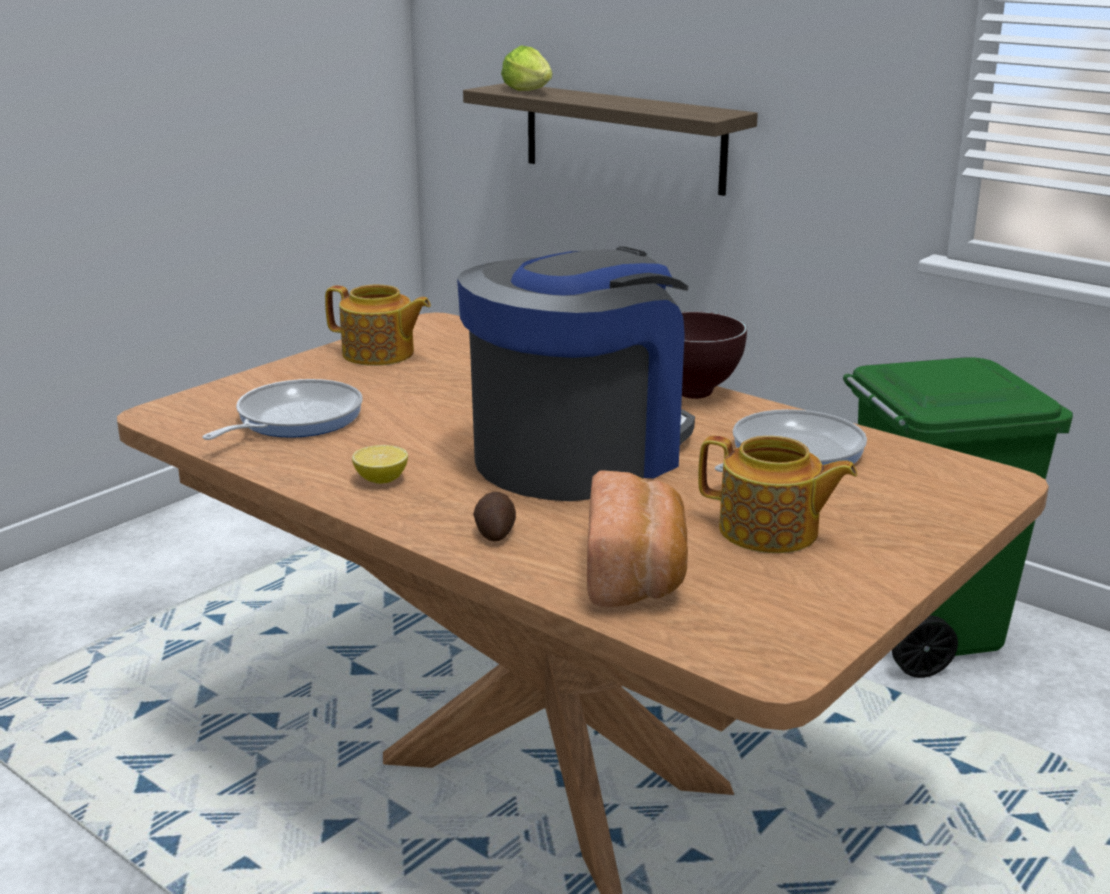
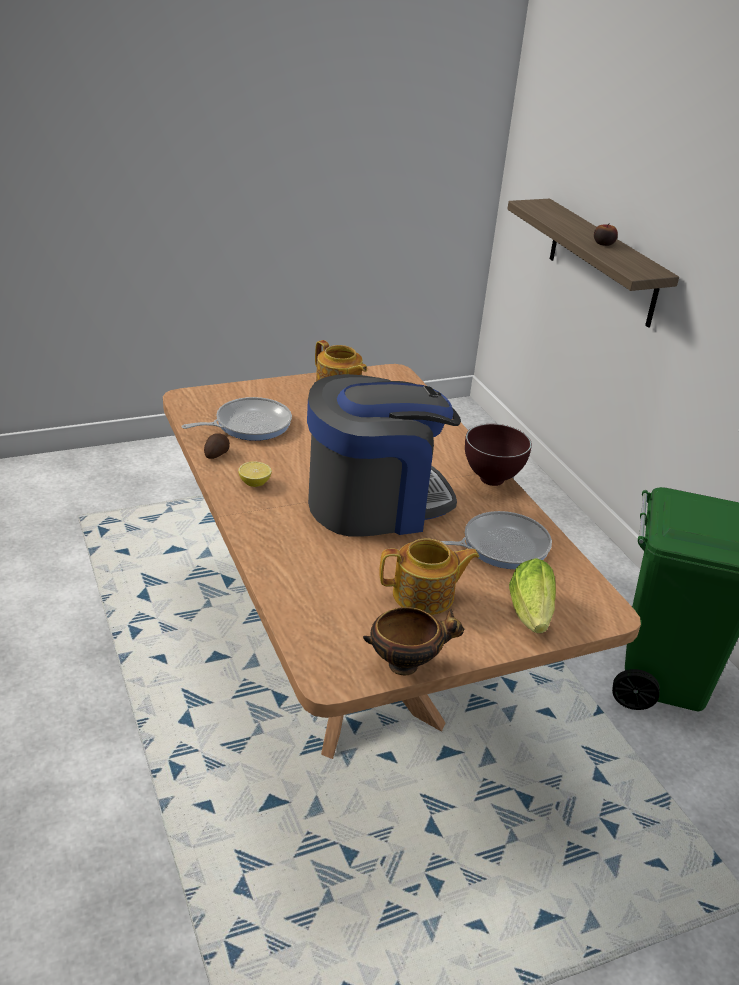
camera: 25 degrees right, 10 degrees up
(494, 532) = (278, 540): potato -> potato (216, 454)
(529, 91) = (549, 213): lettuce -> lettuce (531, 615)
(632, 102) = (603, 243): none -> apple
(636, 574) = (322, 595): bread -> none
(770, 531) = (425, 596): teapot -> teapot turned 60 degrees counterclockwise
(847, 613) = (406, 664): none -> bowl

